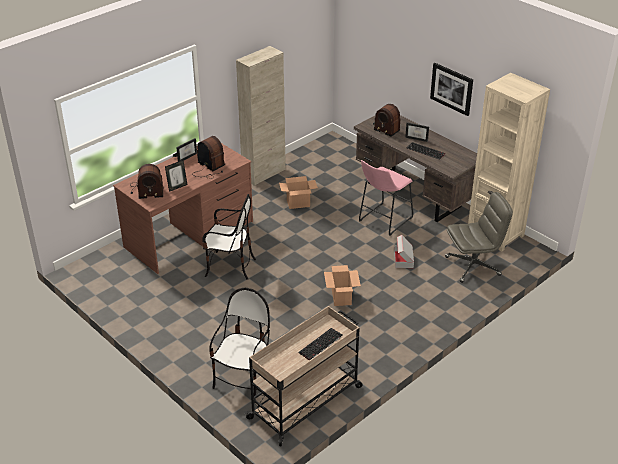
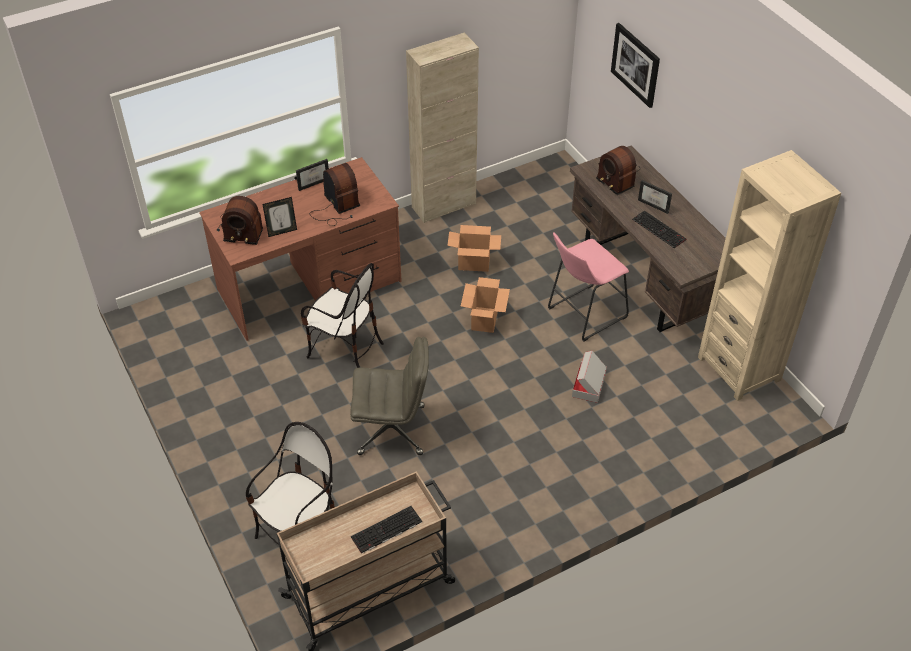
camera: 15 degrees right, 10 degrees up
(341, 297) = (478, 430): cardboard box -> cardboard box (484, 319)
(452, 88) = (714, 145): picture -> picture (636, 64)
(473, 266) = (686, 417): grey office chair -> grey office chair (392, 430)

